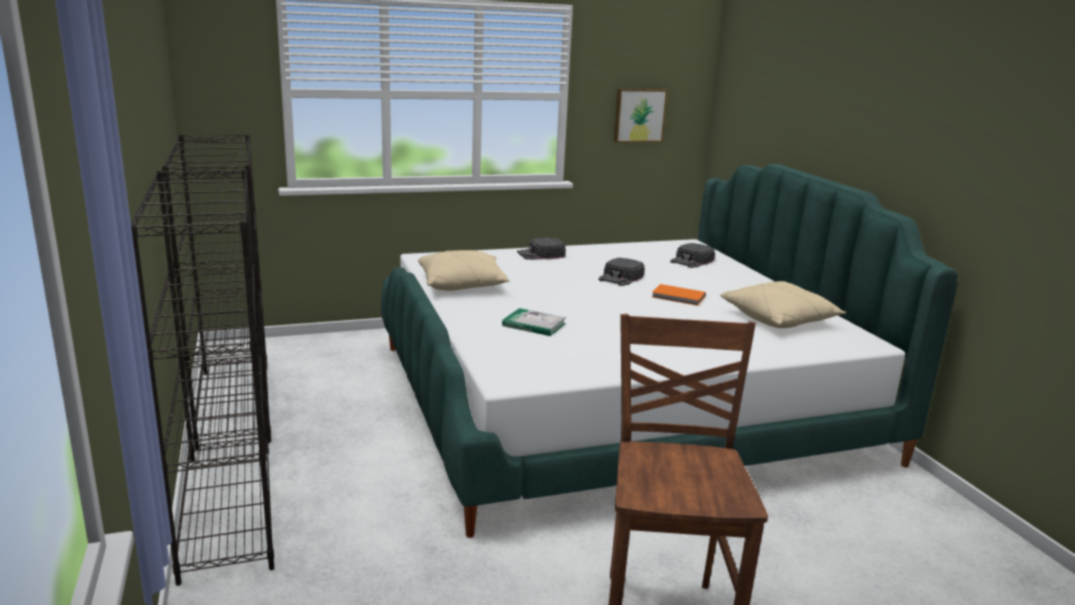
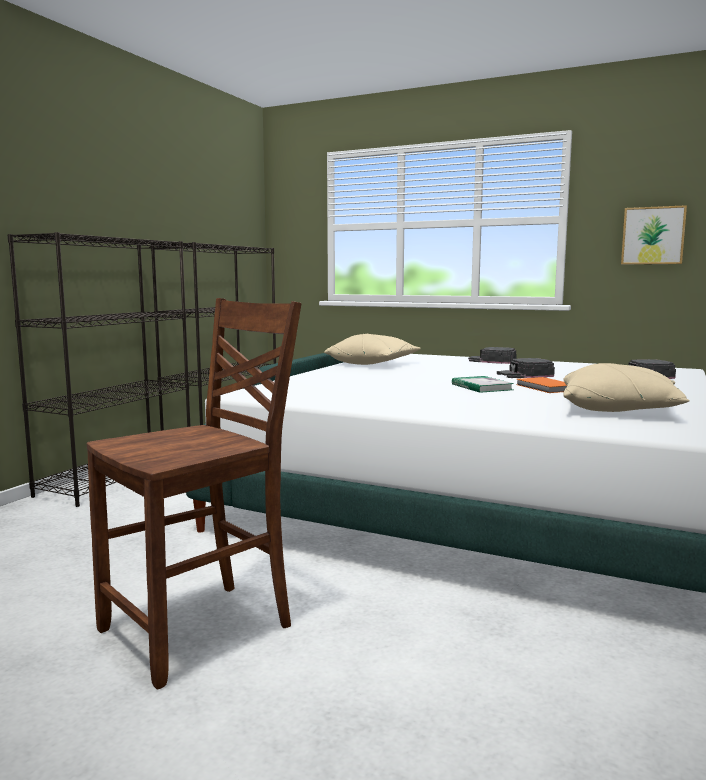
camera: 45 degrees right, 10 degrees down
(534, 325) = (356, 381): book -> book (481, 387)

